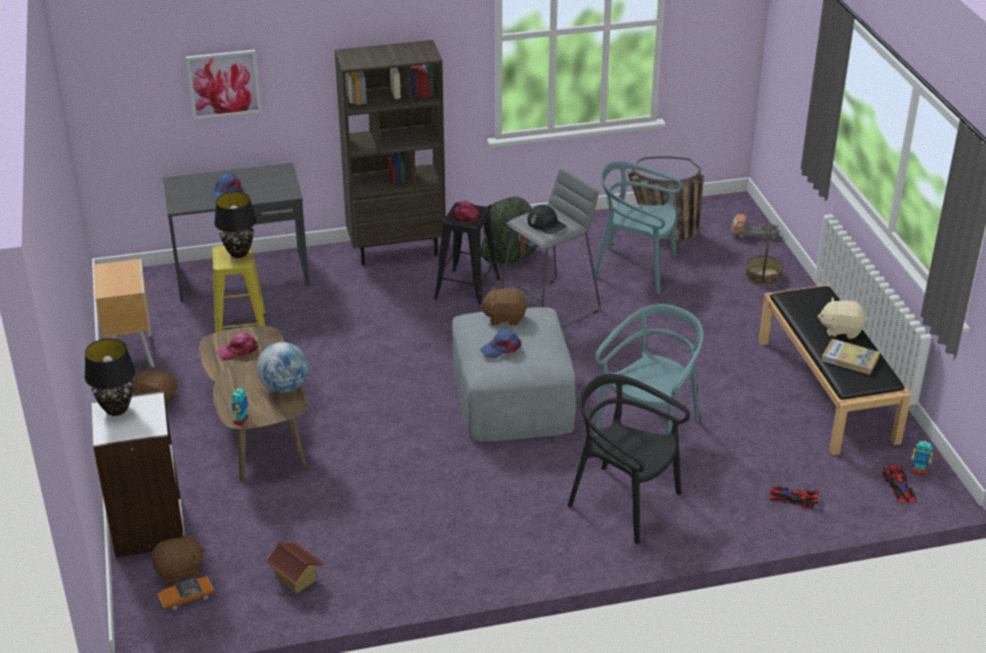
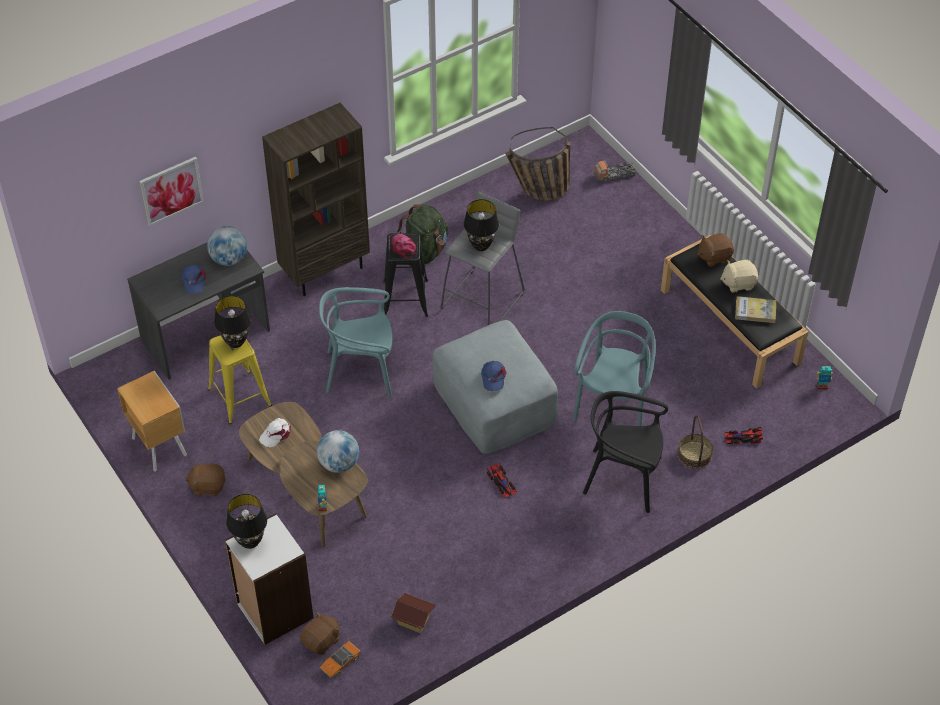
camera: 20 degrees left, 15 degrees up
(238, 350) = (276, 434): pink cap -> white cap
(274, 182) = (229, 259): none -> globe
(502, 348) = (493, 377): blue cap -> blue cap turned 45 degrees counterclockwise
(504, 318) = (479, 344): brown plush toy -> brown plush toy (714, 257)
(546, 224) = (480, 245): black cap -> black table lamp
(635, 268) = (533, 238): turquoise chair -> turquoise chair (361, 371)
(763, 276) = (639, 219): basket -> basket (694, 454)
(899, 487) = (813, 405): toy car -> toy car (501, 482)

